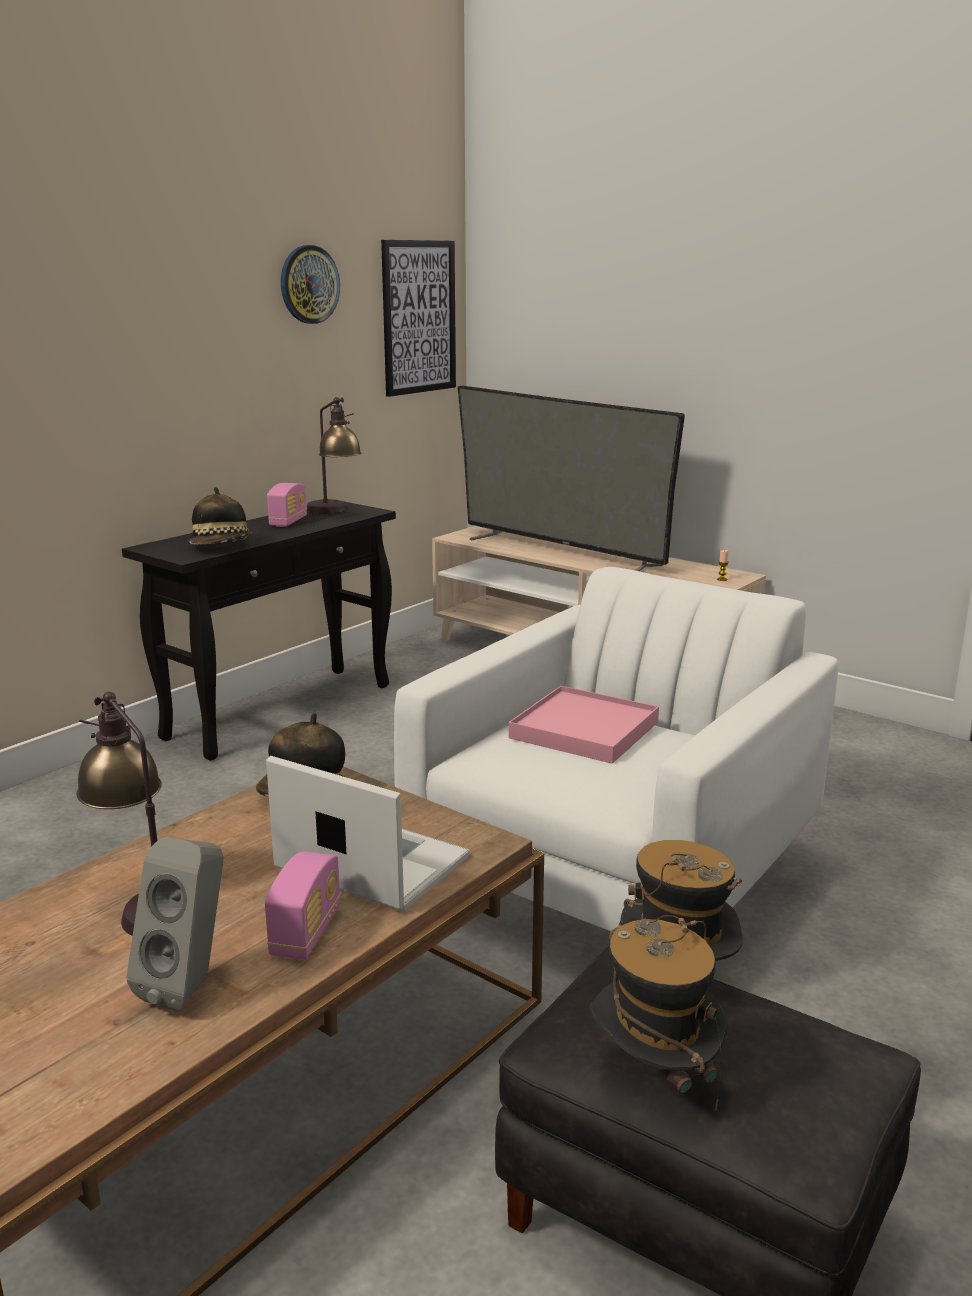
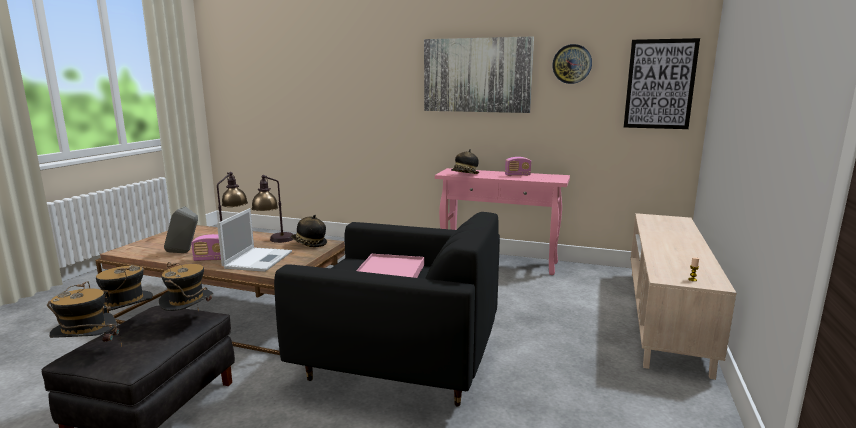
camera: 70 degrees right, 5 degrees down
(148, 314) = (477, 75): none -> picture
(281, 710) = (500, 262): black console table -> pink console table
(334, 512) = (545, 177): table lamp -> table lamp (275, 241)
(561, 552) = (666, 237): television -> none
(616, 877) = (400, 361): white armchair -> black armchair
(817, 1121) = (88, 354): none -> hat

